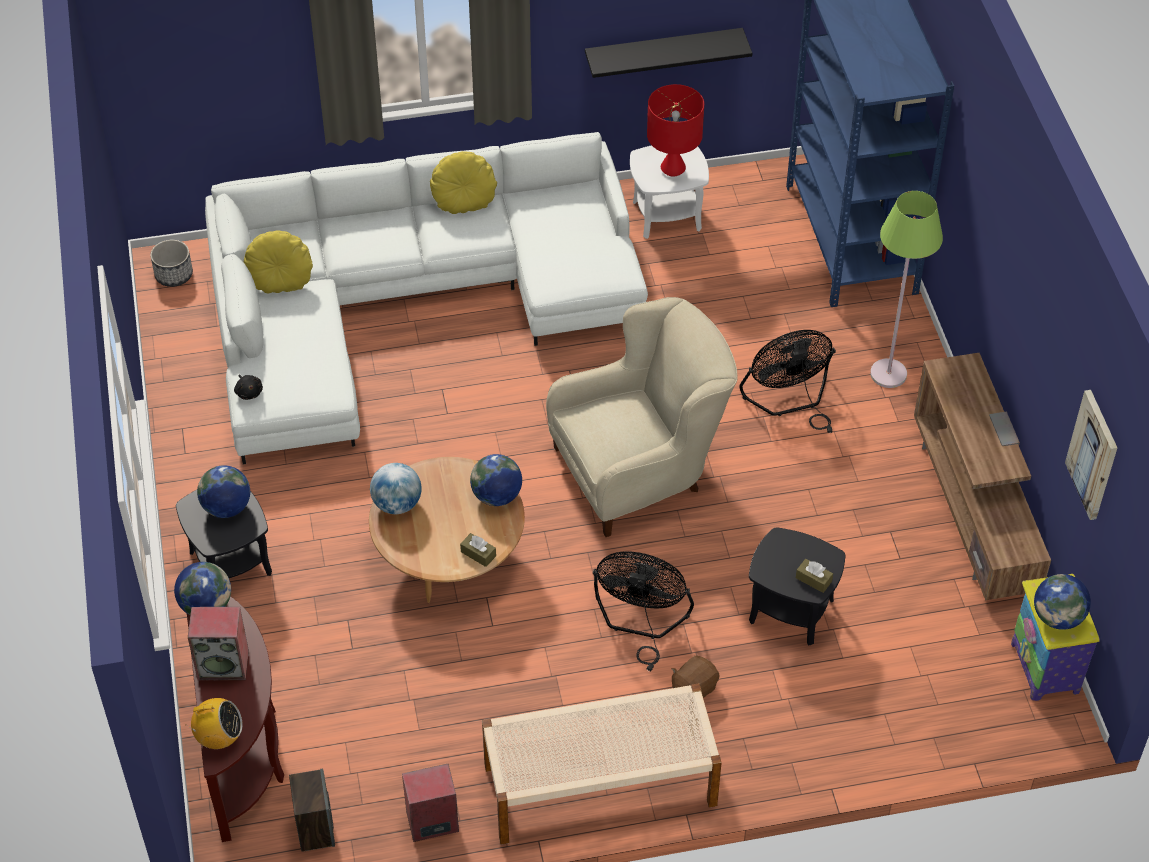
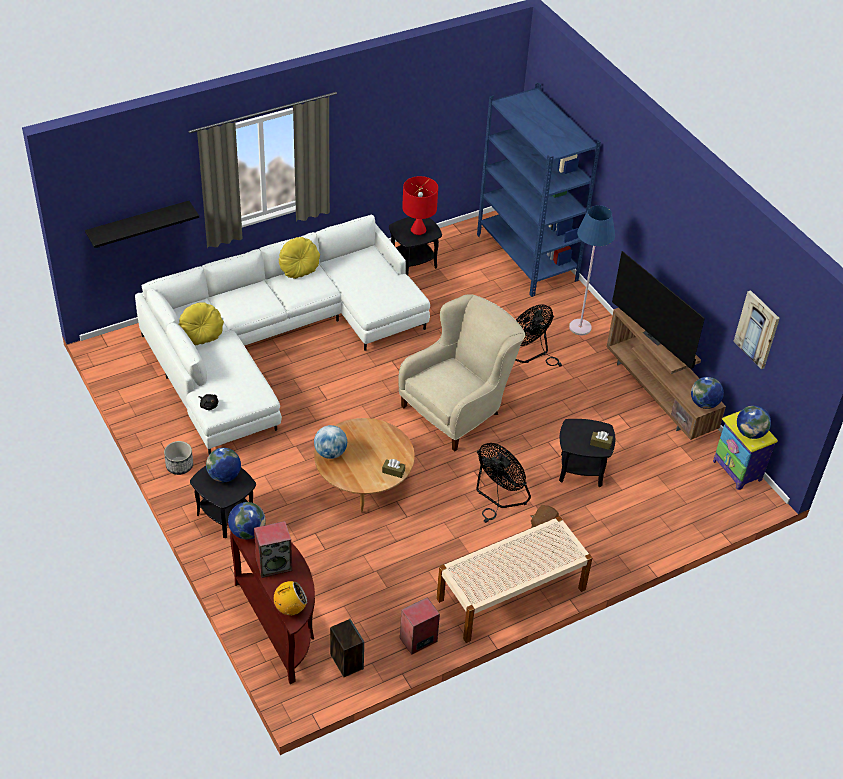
camera: 20 degrees left, 5 degrees down
(174, 274) = (117, 351): planter -> planter (179, 465)
(496, 496) = (390, 436): globe -> globe (704, 403)
(641, 623) = (496, 496): black fan -> black fan turned 45 degrees clockwise
(663, 52) = (402, 159): black shelf -> black shelf (138, 224)
(667, 216) = (413, 263): white side table -> black side table
(888, 374) = (580, 327): green floor lamp -> blue floor lamp
(972, 421) = (655, 336): none -> television

